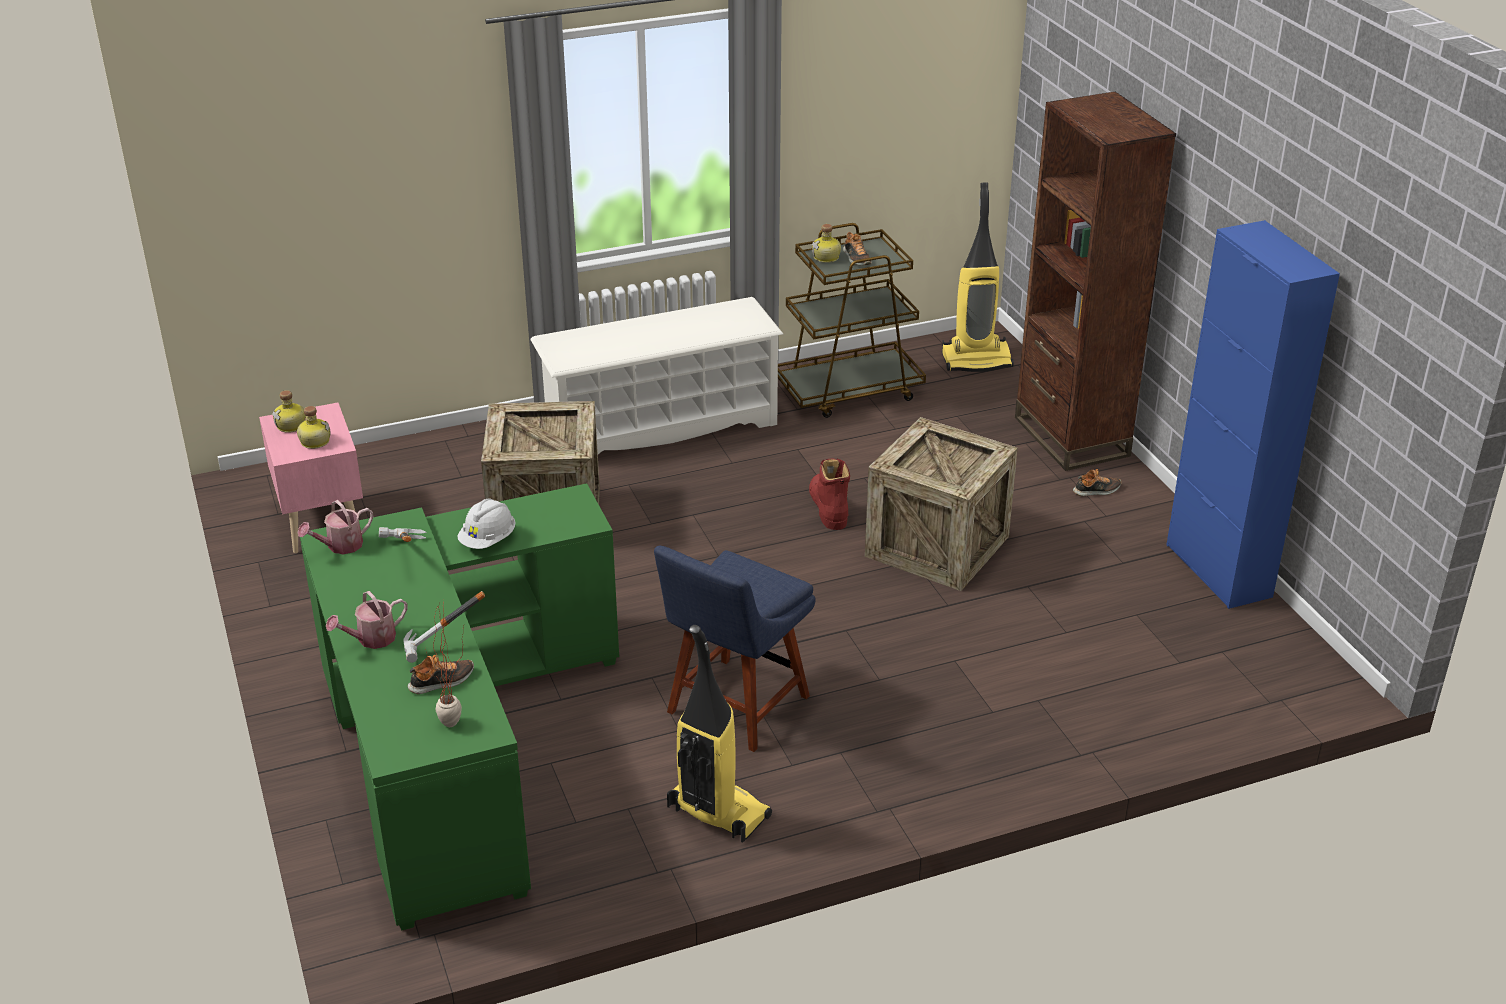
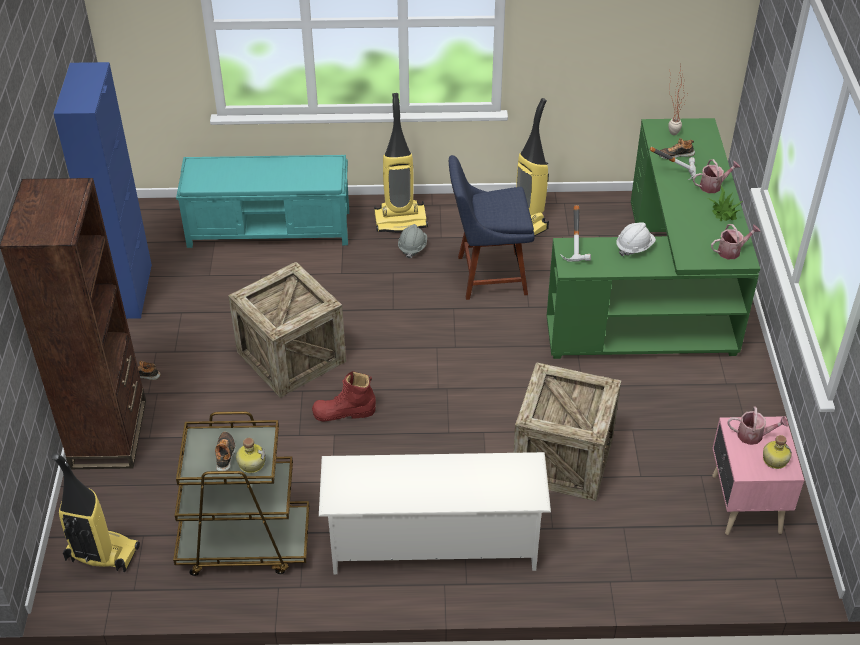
camera: 160 degrees left, 10 degrees up
(314, 441) = (754, 435): bottle -> watering can
(352, 599) = (724, 212): none -> potted plant
(399, 557) = (694, 235): hammer -> hammer (579, 249)
(734, 708) = (487, 275): blue chair -> blue chair turned 150 degrees counterclockwise
(828, 507) = (344, 412): red boot -> red boot turned 75 degrees clockwise
(875, 724) = (412, 247): none -> grey hard hat
(923, 765) = (401, 220): none -> vacuum cleaner
(1116, 701) = (270, 228): none -> turquoise bench

